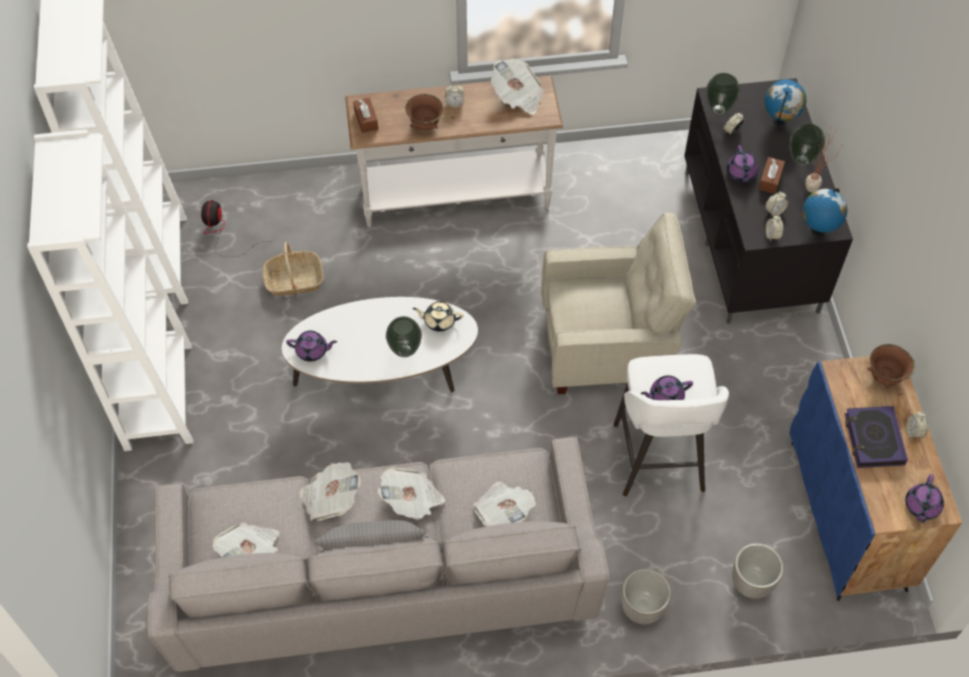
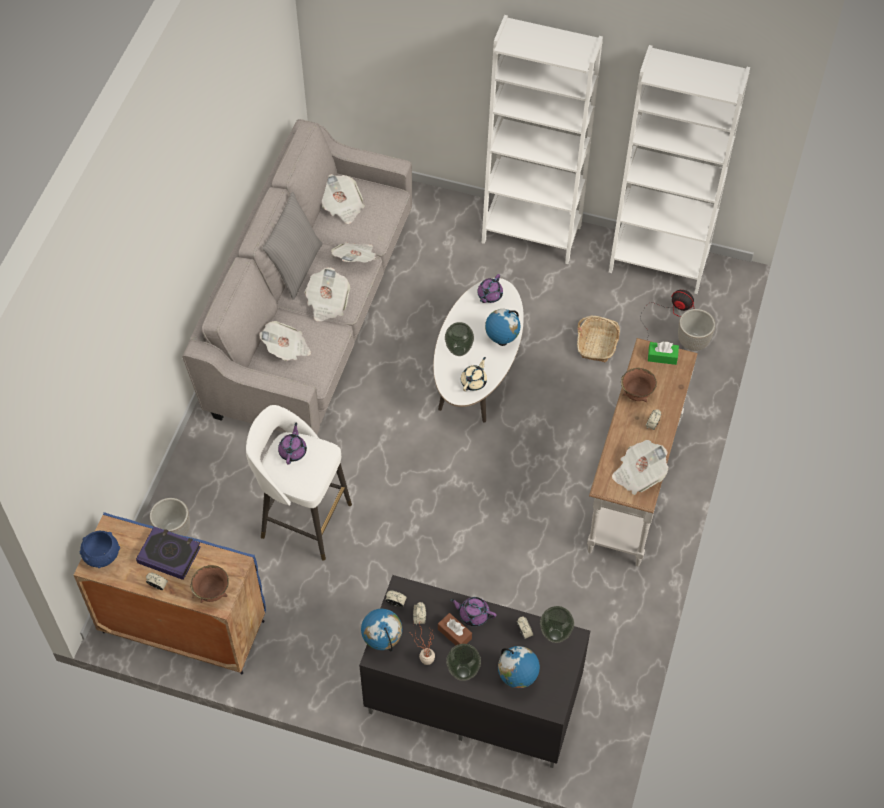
camera: 115 degrees right, 0 degrees up
(366, 120) = (662, 357): brown tissue box -> green tissue box
(371, 316) = (501, 341): none -> globe
(609, 347) = (421, 532): beige armchair -> none
(641, 609) = (199, 454): planter -> planter (692, 342)
(921, 506) = (101, 555): purple teapot -> blue bowl

